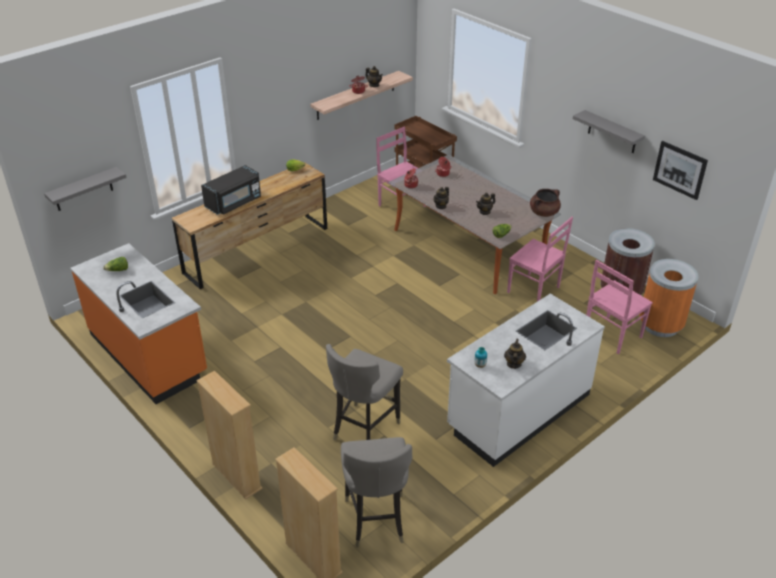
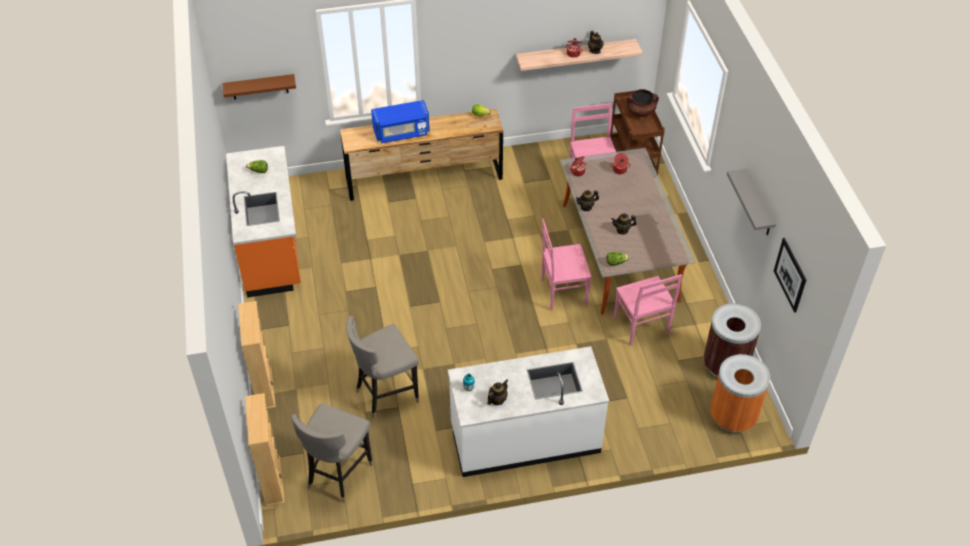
camera: 30 degrees right, 10 degrees up
(83, 189) = (260, 87): grey shelf -> brown shelf
(234, 202) = (401, 132): black microwave -> blue microwave
(544, 212) = (679, 254): brown cooking pot -> brown cooking pot (640, 112)
(611, 335) = (674, 405): pink chair -> pink chair (562, 292)

